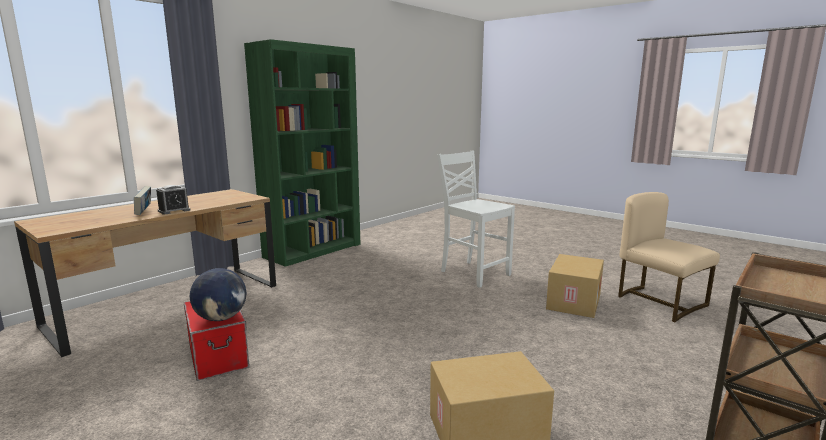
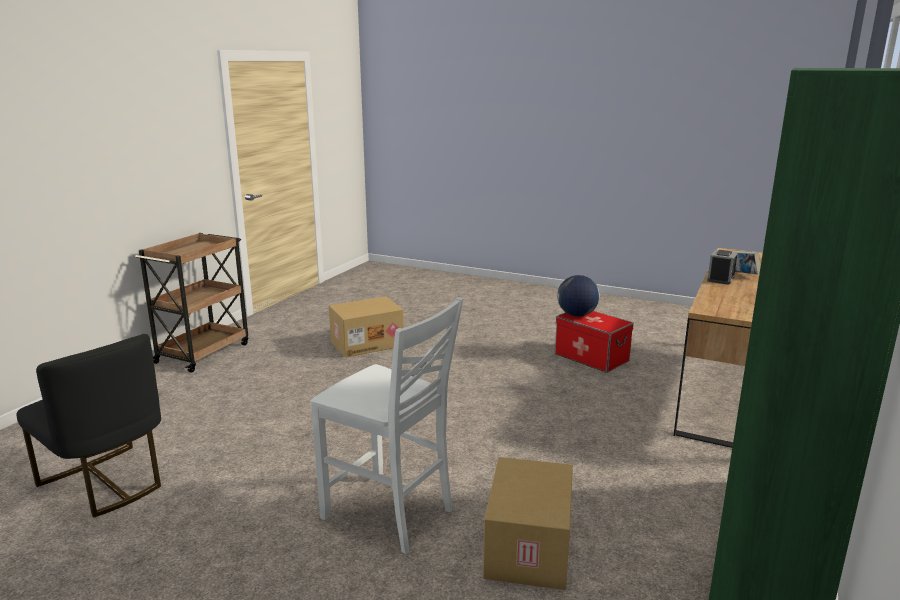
camera: 165 degrees right, 5 degrees up
(572, 301) = (241, 466): cardboard box -> cardboard box (530, 548)
(659, 302) = (106, 483): beige chair -> black chair

